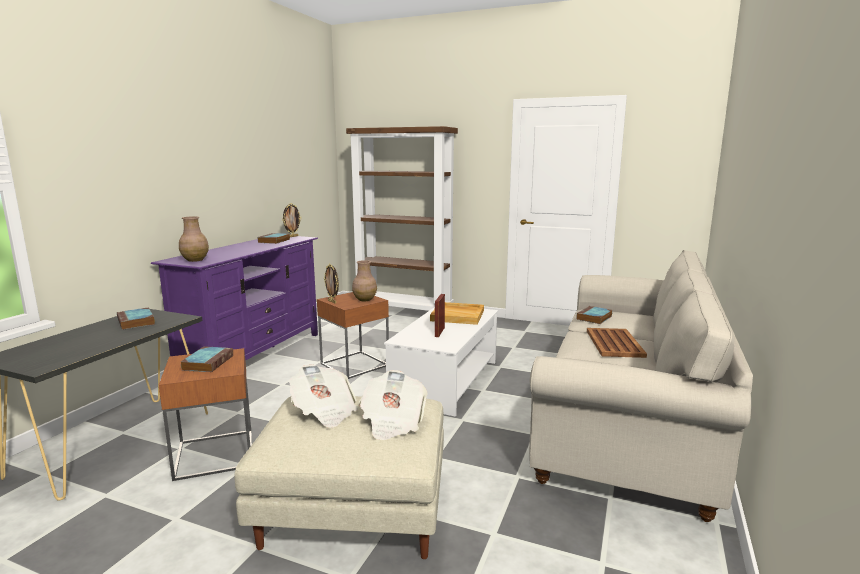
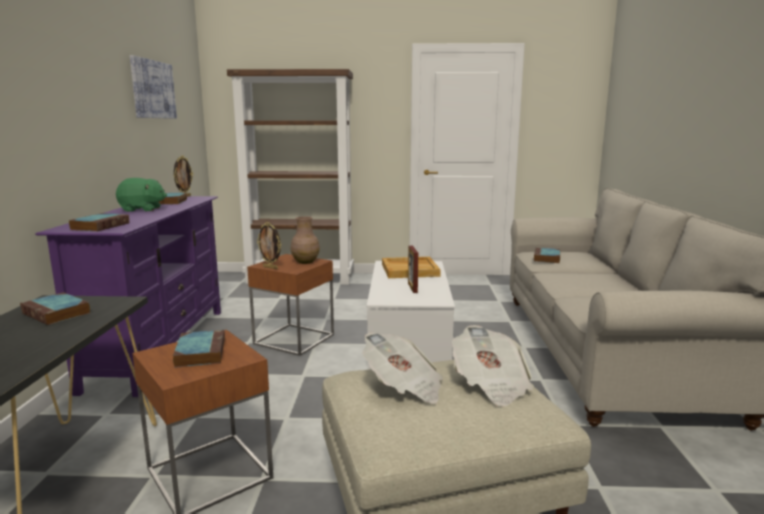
camera: 20 degrees left, 0 degrees up
(195, 260) = (100, 226): brown vase -> book
(244, 247) = (142, 209): none -> green plush toy
(278, 148) = (153, 89): none -> picture
(614, 343) = (591, 278): brown tray -> none

